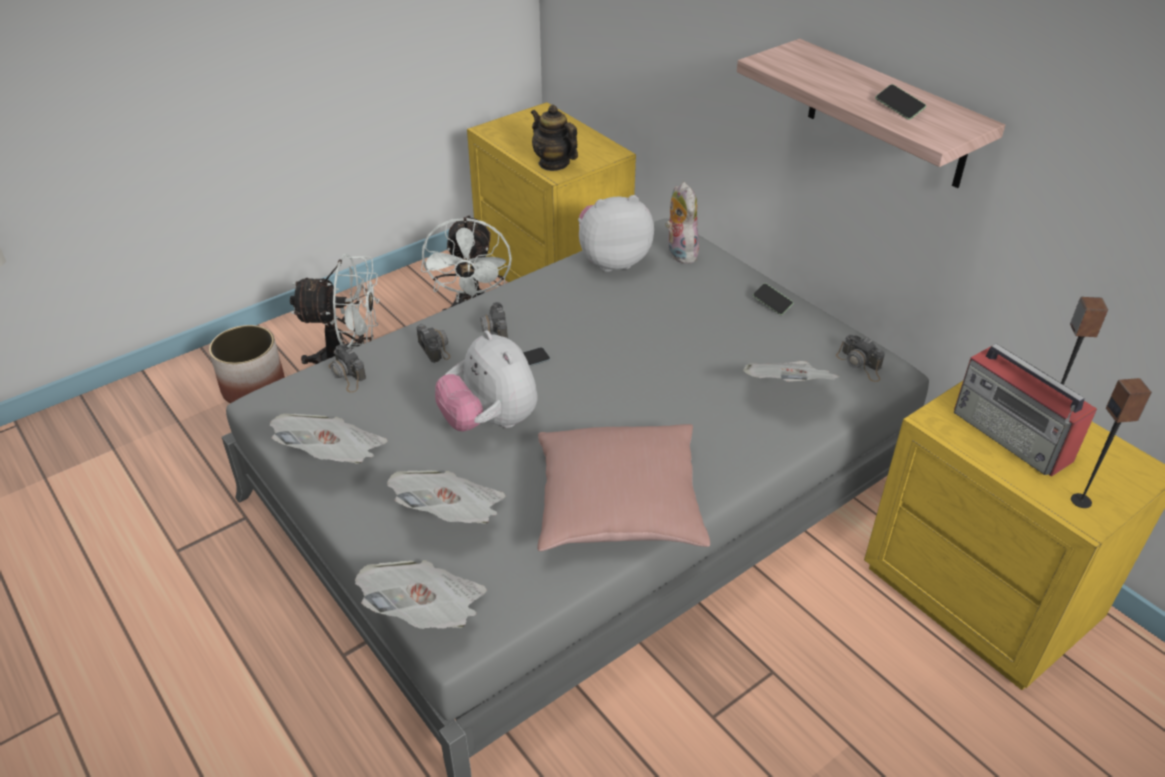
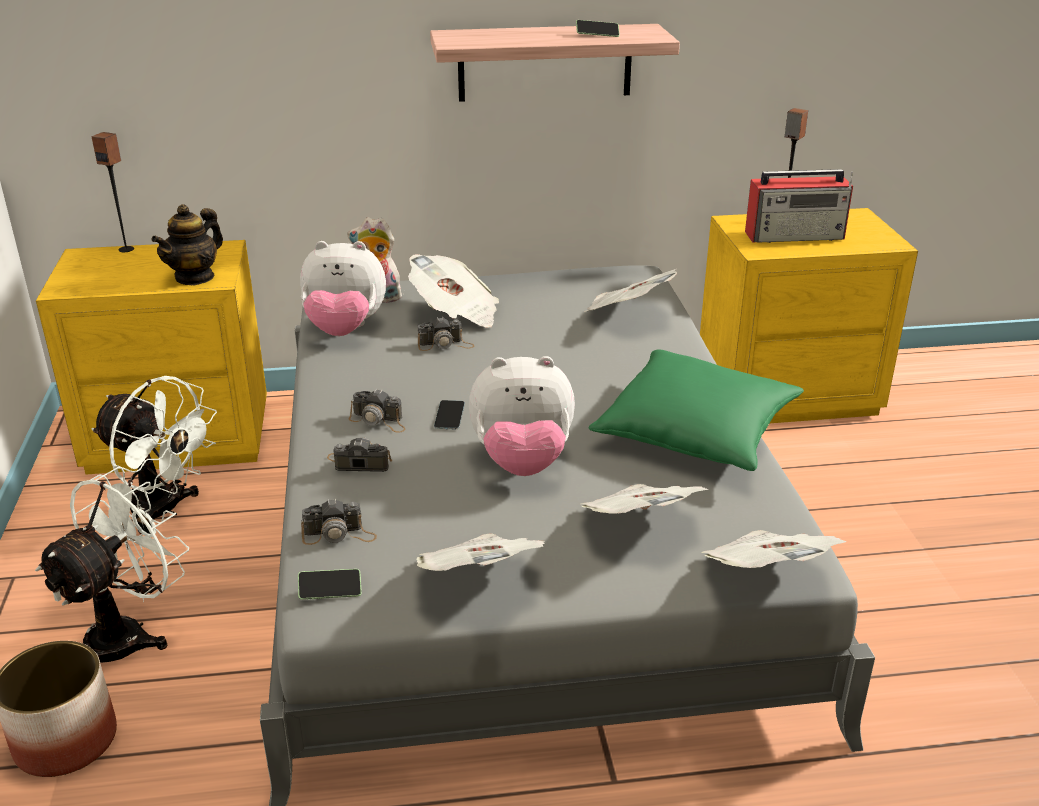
camera: 60 degrees left, 10 degrees down
(554, 163) = (195, 277): teapot -> teapot turned 45 degrees counterclockwise
(612, 261) = (345, 330): plush toy -> plush toy turned 105 degrees counterclockwise
(619, 505) = (696, 432): pink pillow -> green pillow
(690, 299) = (456, 313): none -> newspaper
(772, 303) = (507, 283): phone -> phone (330, 591)
(860, 364) = (625, 278): camera -> camera (445, 344)
(1081, 501) = (873, 239): speaker -> speaker (126, 249)

